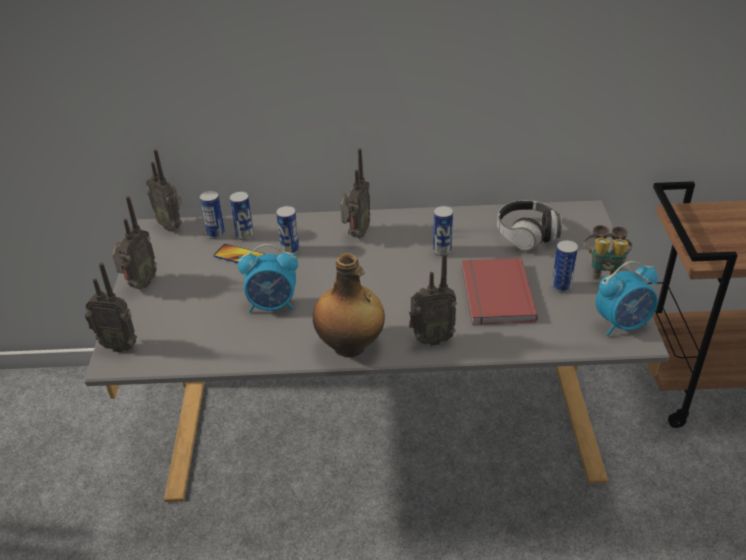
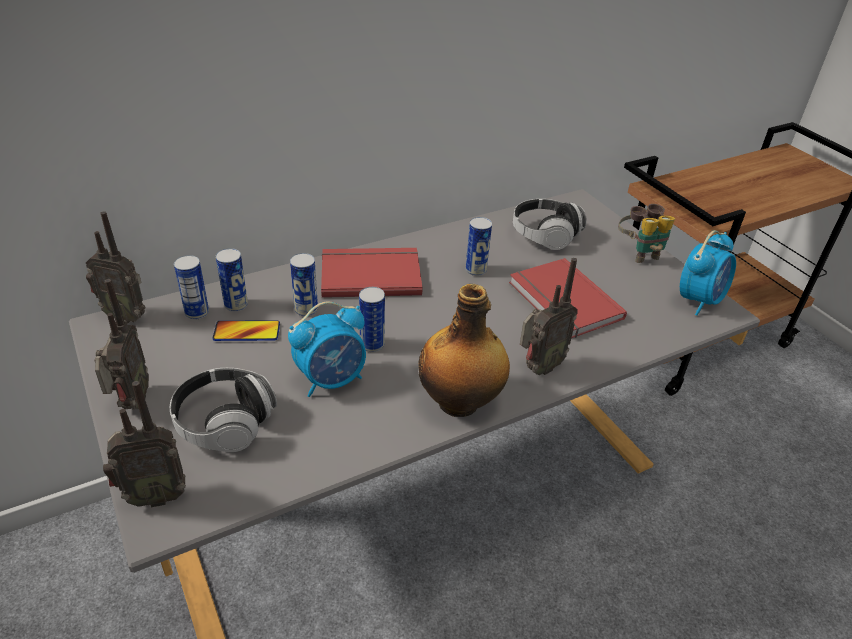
camera: 30 degrees left, 0 degrees up
(186, 314) = (225, 423): none -> headphones
(356, 234) = (370, 274): radio -> red book
(561, 287) = (617, 278): can -> can (372, 344)

